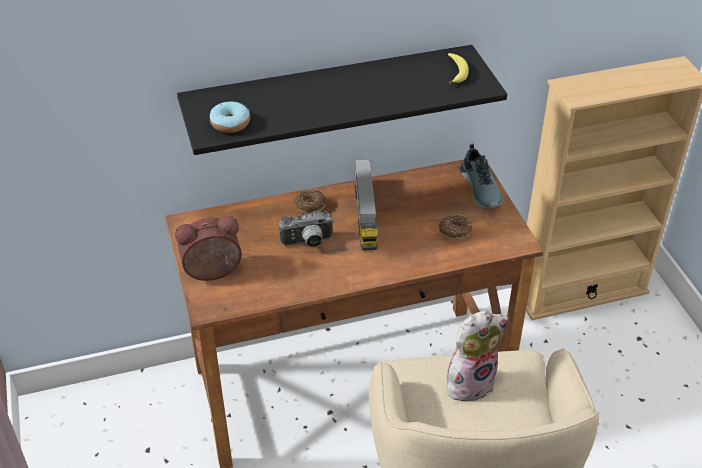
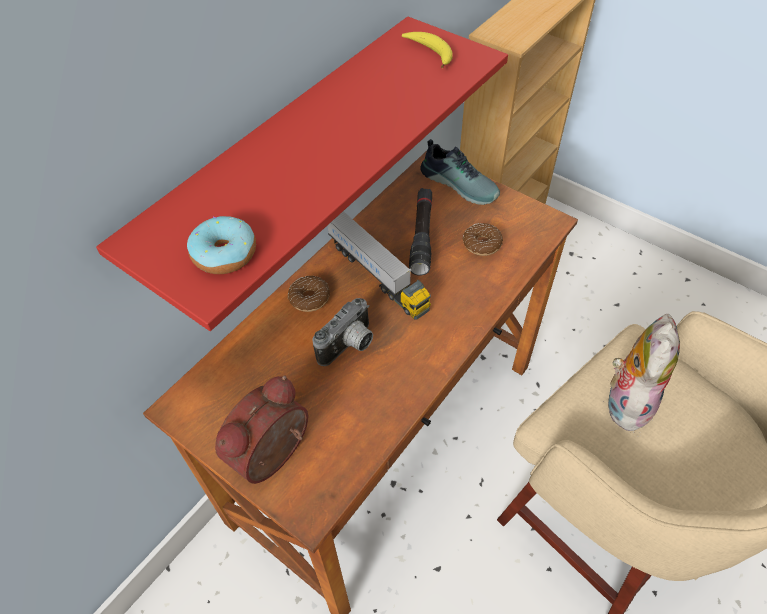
camera: 35 degrees left, 10 degrees up
(329, 99) = (284, 156): black shelf -> red shelf
(419, 206) = (422, 236): none -> black flashlight

